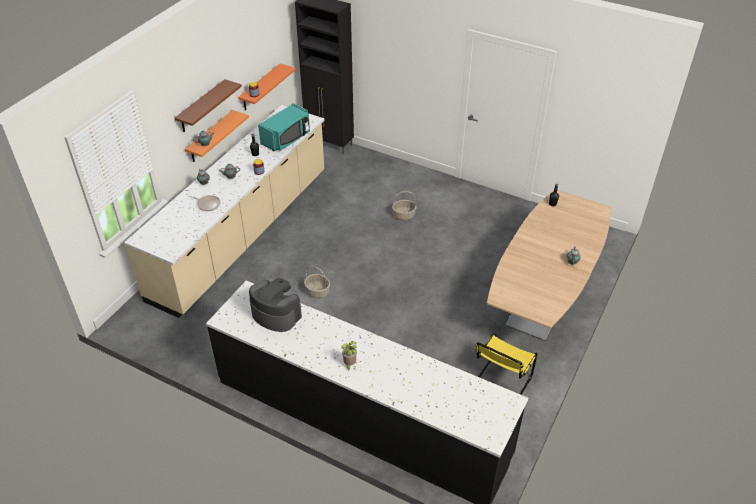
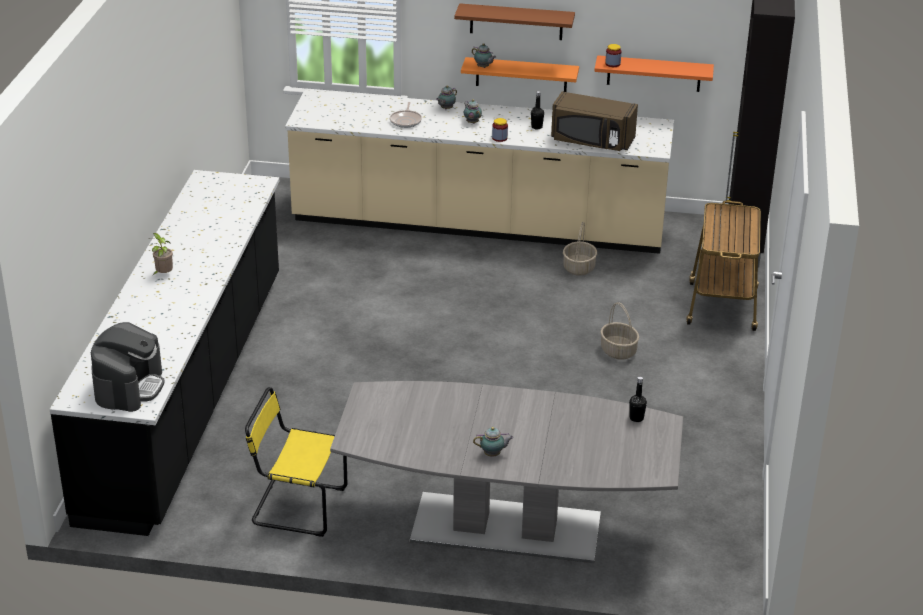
camera: 70 degrees right, 10 degrees down
(276, 314) = (227, 209): coffee machine -> coffee machine (129, 387)
(287, 138) = (592, 141): turquoise microwave -> brown microwave
(317, 291) = (399, 309): basket -> basket (578, 268)
(382, 168) = (722, 308): none -> cart
(542, 300) = (505, 527): brown dining table -> grey dining table

